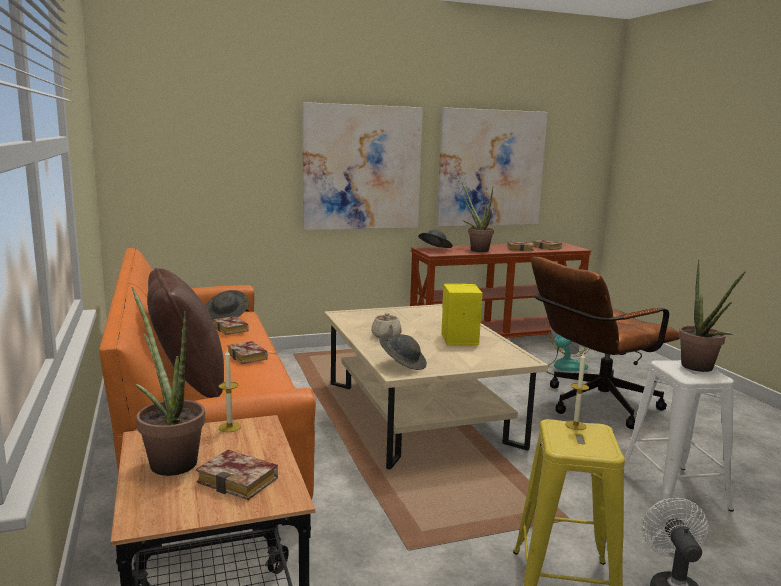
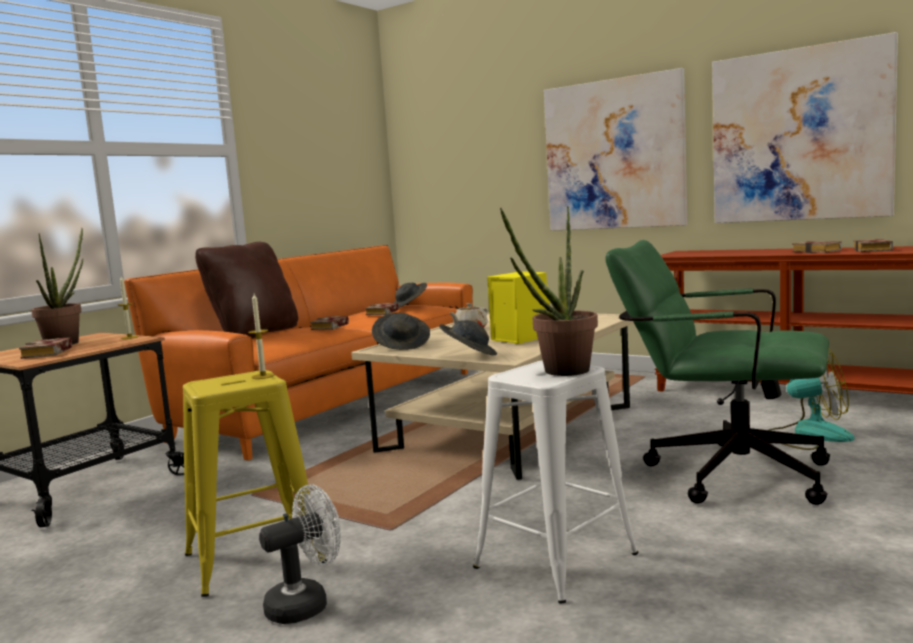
camera: 55 degrees right, 5 degrees down
(434, 249) = (690, 252): grey hat -> grey hat (469, 355)
(476, 250) = (744, 252): potted plant -> none
(593, 405) = (721, 472): brown office chair -> green office chair

